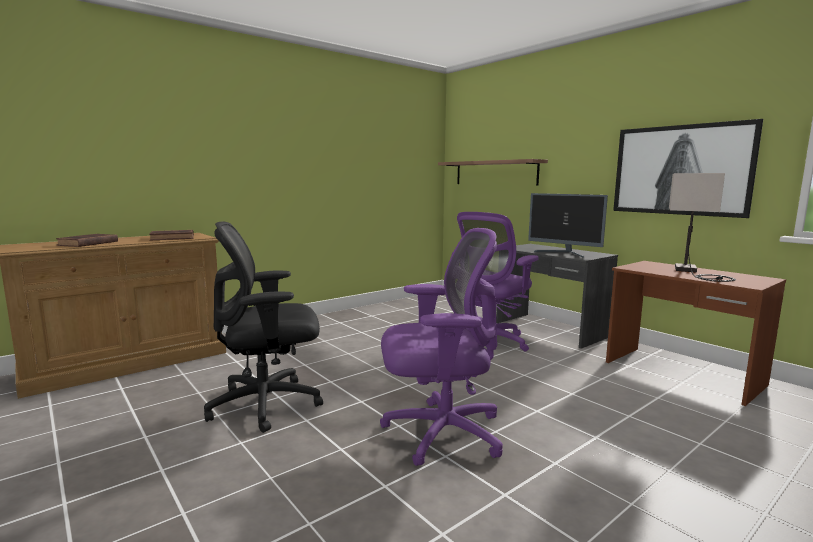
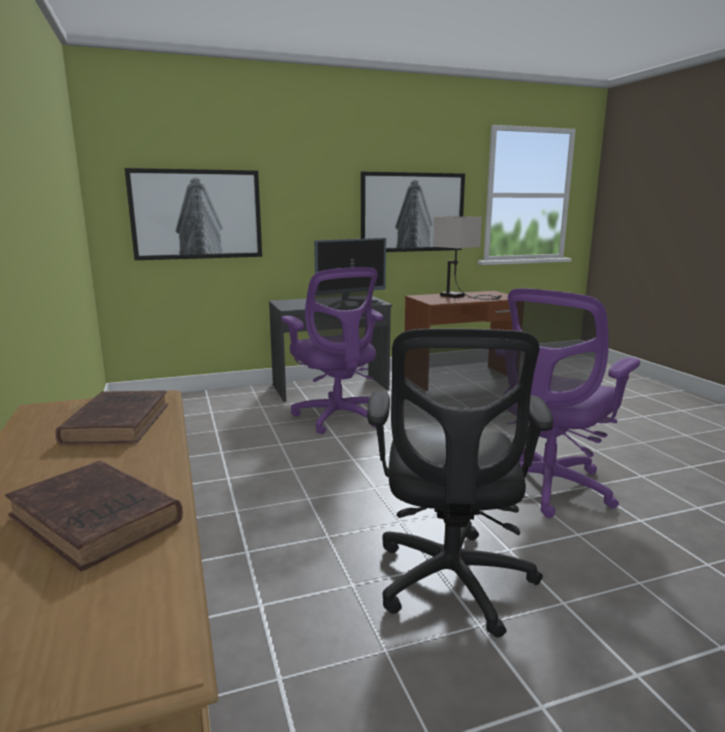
camera: 70 degrees left, 5 degrees up
(436, 435) = (551, 482): purple office chair -> purple office chair turned 150 degrees counterclockwise
(495, 173) = (197, 214): shelf -> picture

